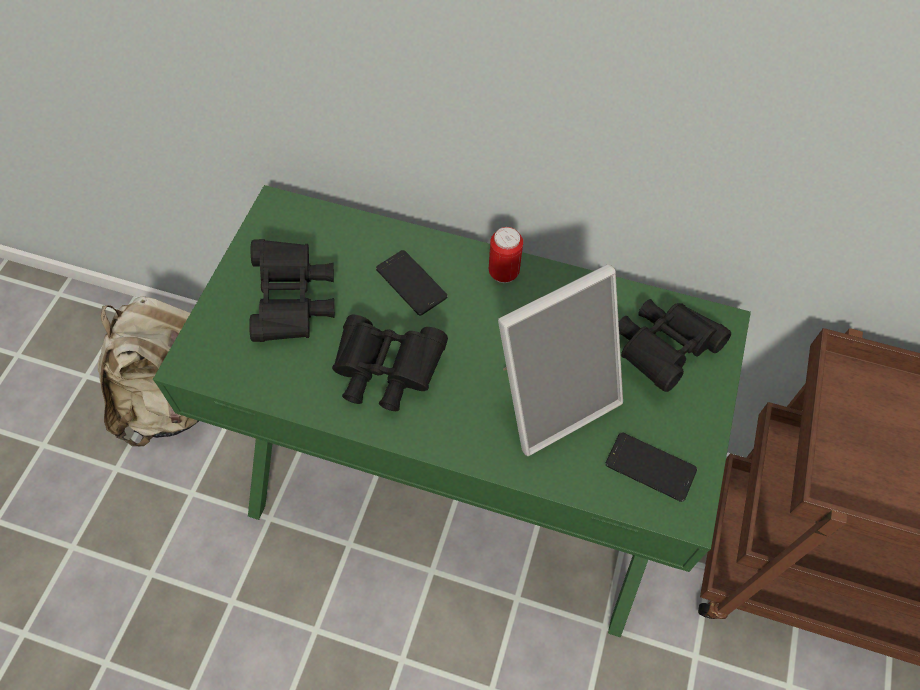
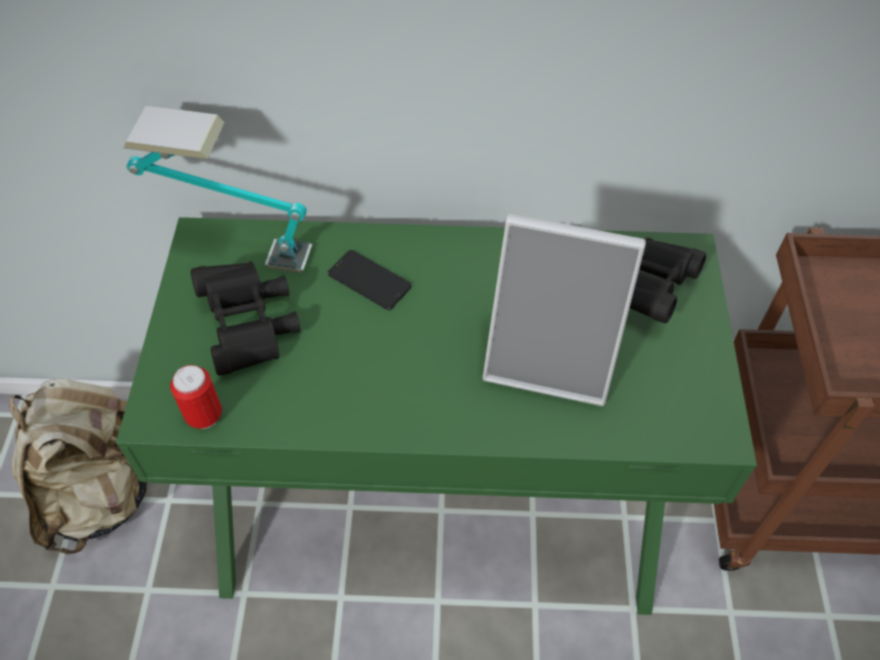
camera: 15 degrees left, 5 degrees down
(301, 226) = (233, 249): none -> table lamp
(385, 372) = (372, 375): black binoculars -> none
(503, 273) = (461, 250): can -> can (204, 416)
(552, 396) = (551, 358): picture frame -> picture frame turned 60 degrees clockwise
(650, 467) = (671, 402): phone -> none

